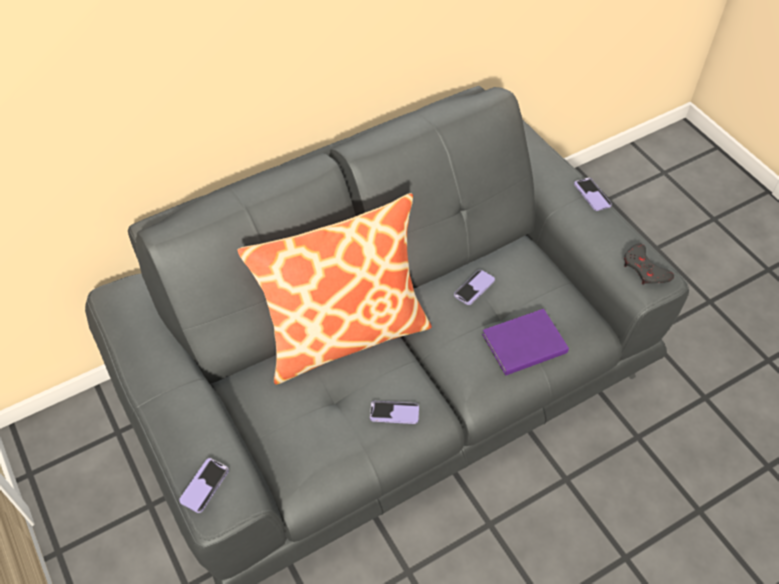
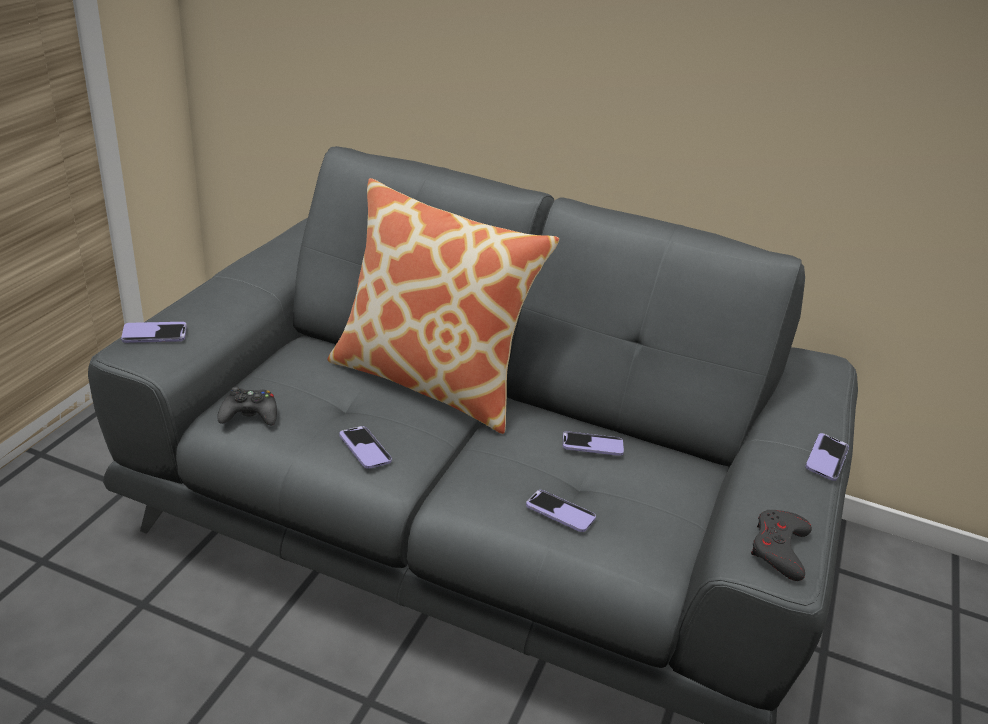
camera: 50 degrees right, 20 degrees down
(307, 465) = (250, 415): none -> black game controller
(522, 343) = (560, 512): purple book -> phone

